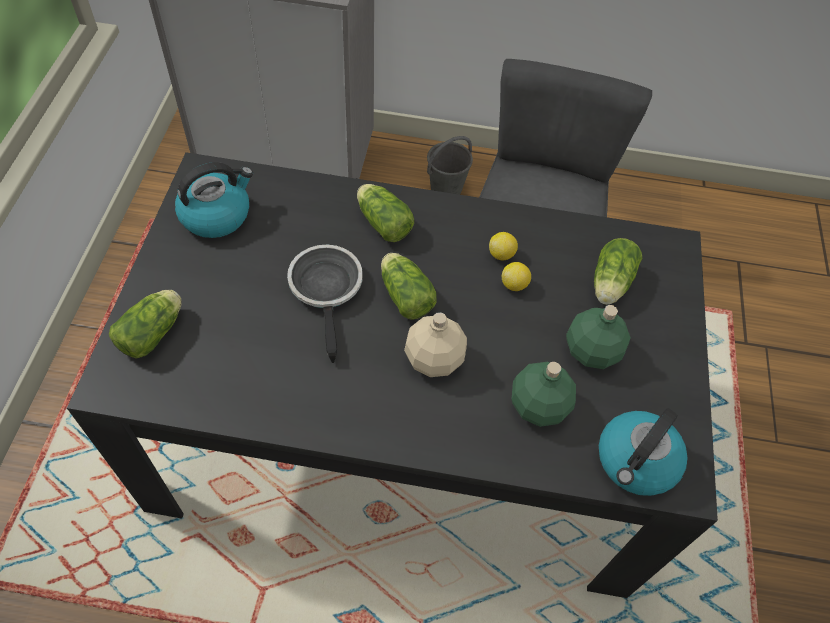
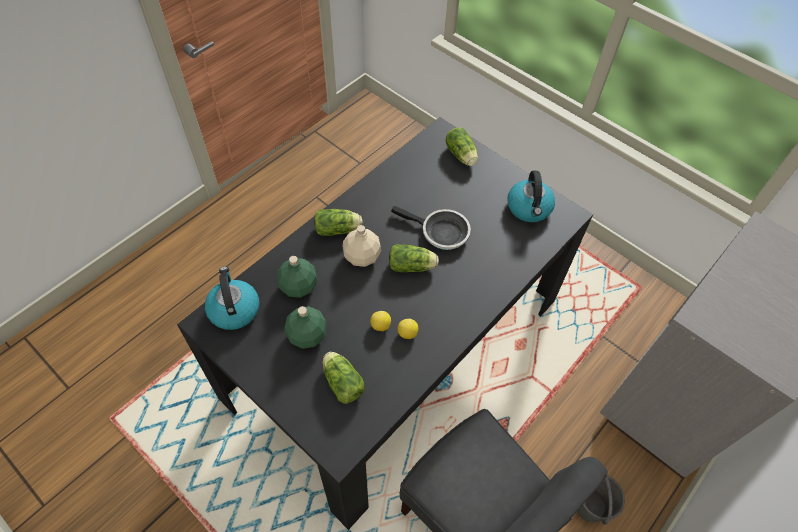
camera: 125 degrees right, 0 degrees up
(382, 222) = (475, 284): lettuce -> lettuce (339, 229)

